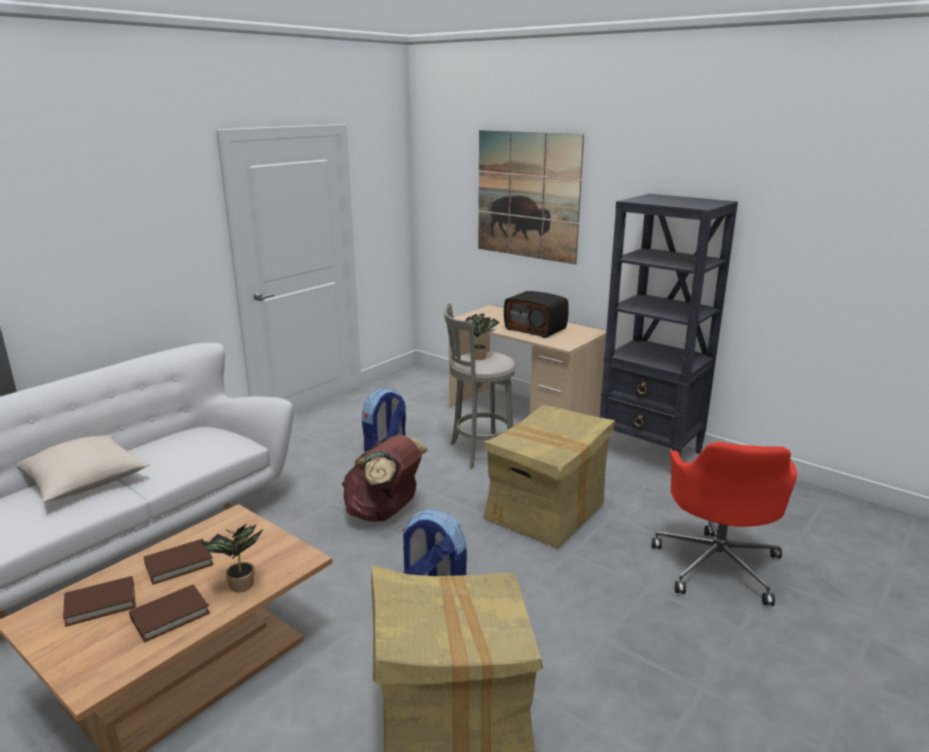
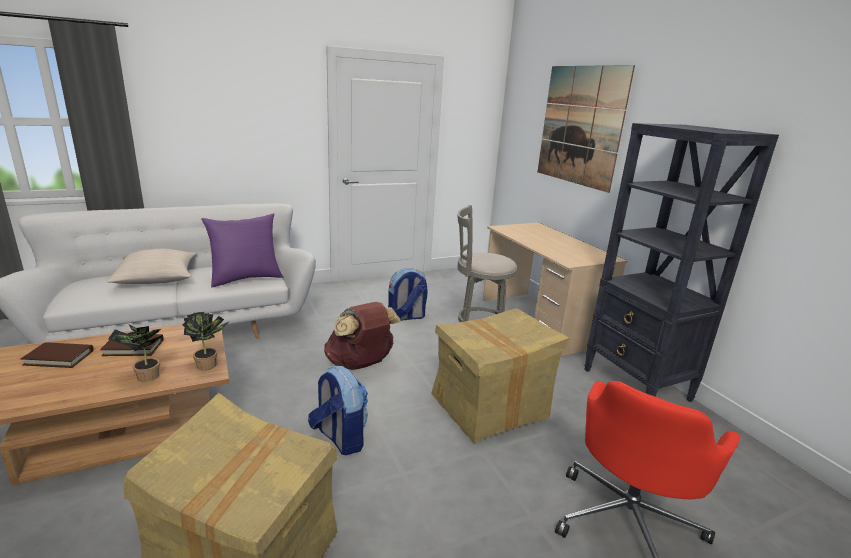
camera: 25 degrees right, 0 degrees up
(170, 615) = (81, 381): brown book -> none
(206, 450) = (246, 278): none -> purple pillow
(480, 357) = (487, 256): potted plant -> potted plant (210, 365)
(536, 329) = (557, 246): radio -> none

